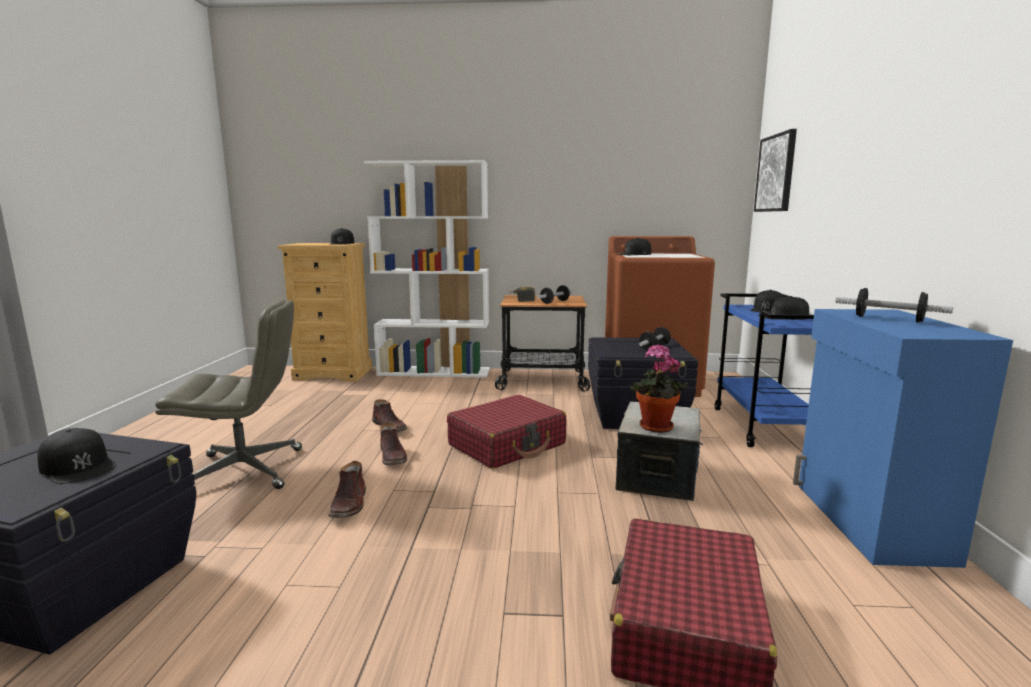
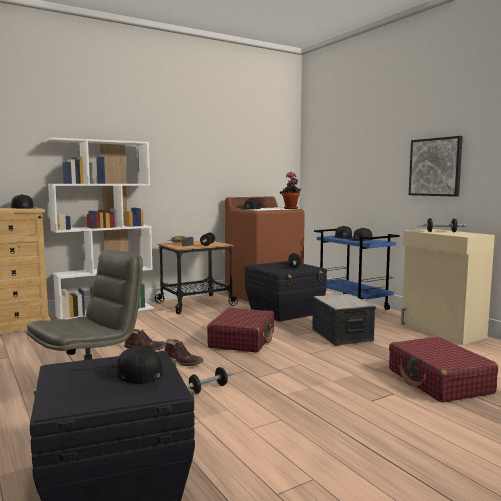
camera: 35 degrees left, 5 degrees down
(78, 466) = (134, 373): black cap -> black cap turned 150 degrees counterclockwise
(349, 504) = (208, 389): brown boot -> dumbbell
(655, 428) = (348, 304): potted plant -> potted plant (290, 208)
(776, 173) = (321, 158): picture -> picture (435, 167)
(868, 521) = (442, 331): blue cabinet -> beige cabinet

